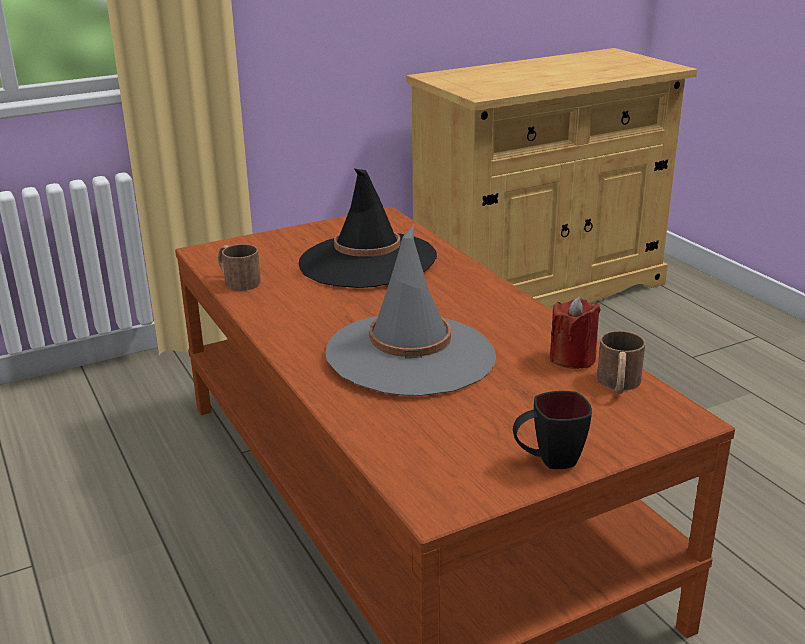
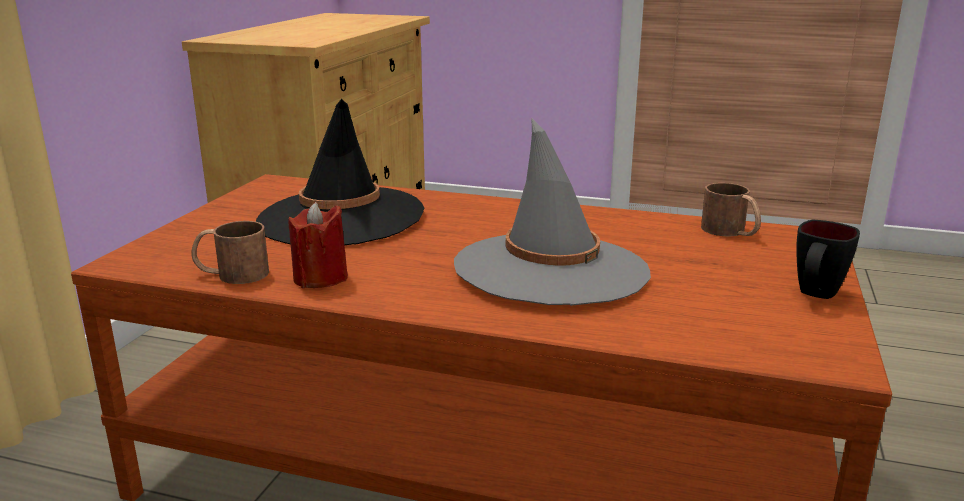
camera: 45 degrees left, 5 degrees down
(572, 358) = (665, 227): red candle -> red candle (320, 278)

